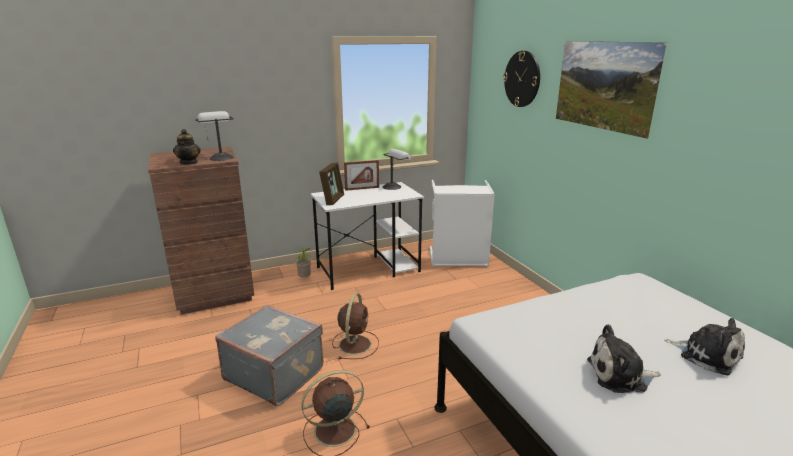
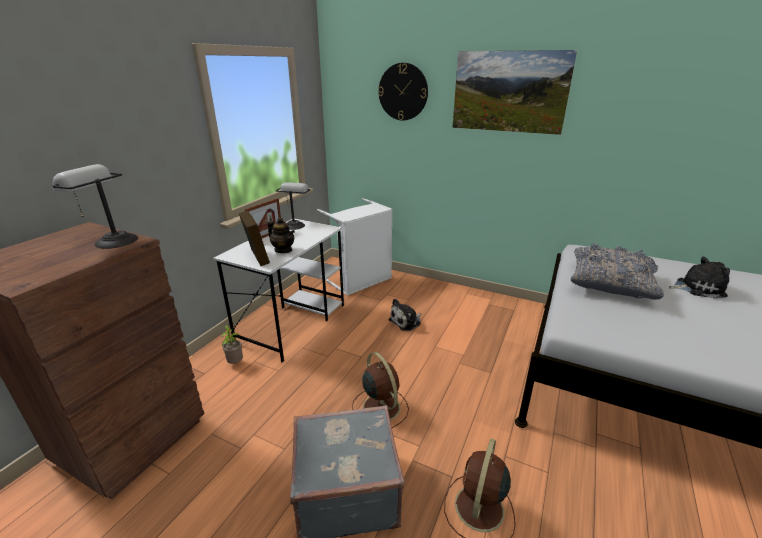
camera: 40 degrees left, 5 degrees up
(189, 162) = (73, 262): teapot -> teapot (283, 250)
(595, 313) = (610, 285): none -> grey pillow
(620, 375) = (699, 325): plush toy -> plush toy (406, 322)

